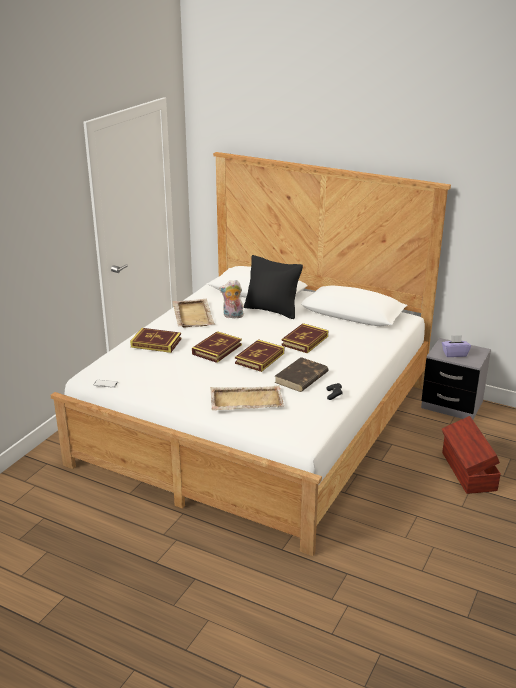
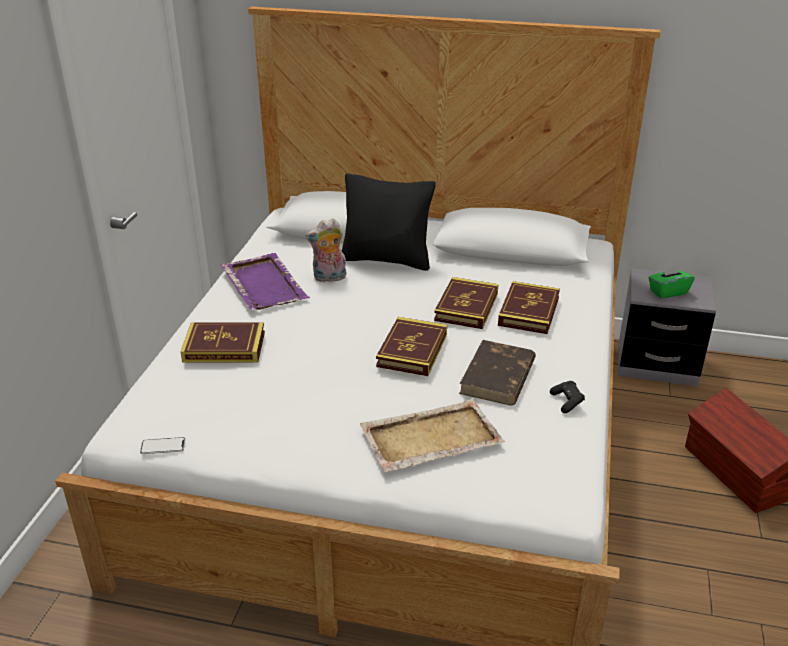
camera: 15 degrees left, 5 degrees up
(193, 315) = (263, 284): beige tray -> purple tray
(217, 349) = (334, 344): book -> book (529, 311)
(454, 354) = (668, 292): purple tissue box -> green tissue box

